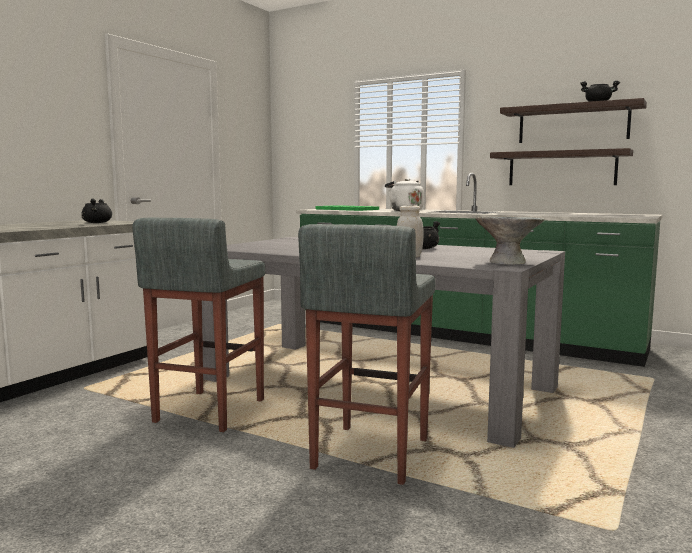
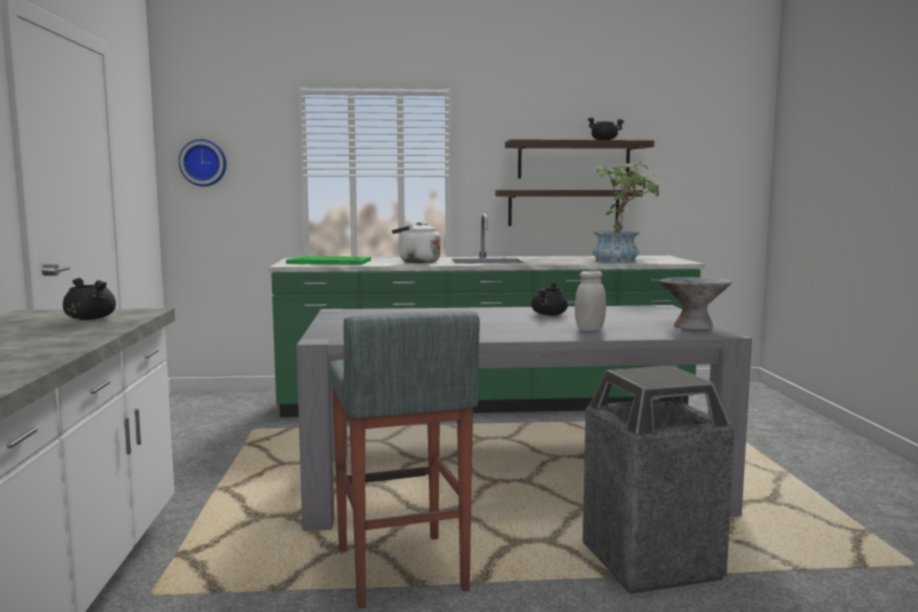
camera: 35 degrees left, 0 degrees up
(297, 140) = (203, 163): none -> wall clock
(369, 454) = (650, 563): grey stool -> trash can
(580, 215) = (622, 261): none -> potted plant

